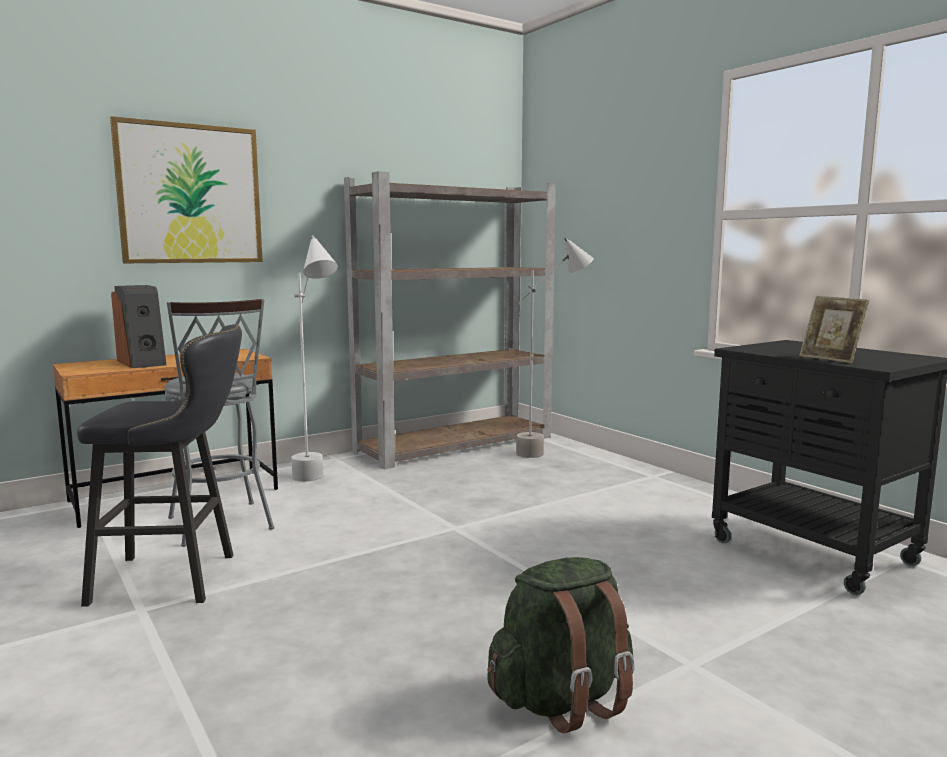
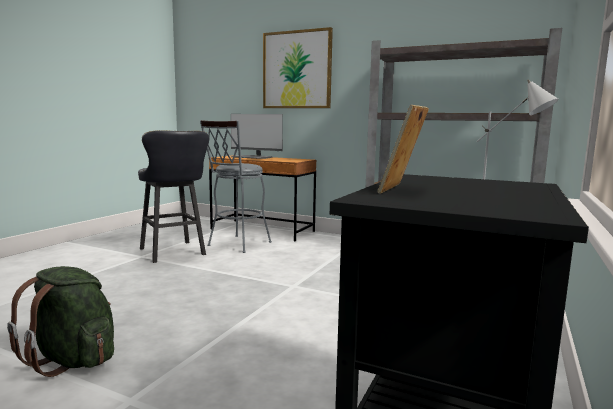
camera: 60 degrees right, 0 degrees up
(143, 362) = (252, 158): speaker -> monitor
(317, 483) = (315, 245): white floor lamp -> none

